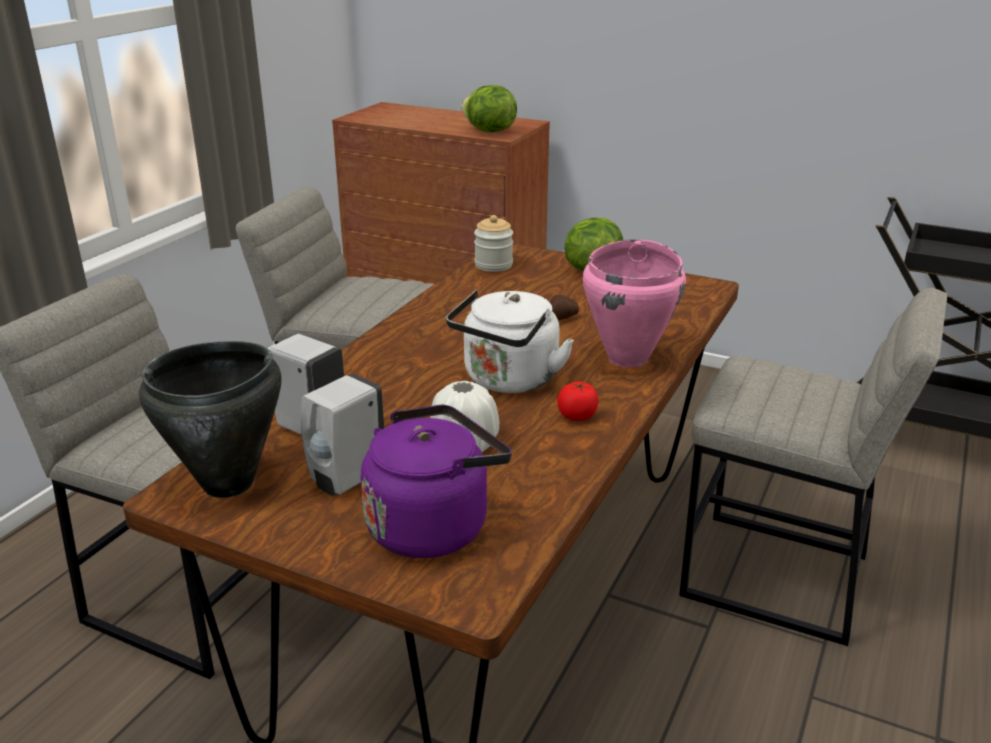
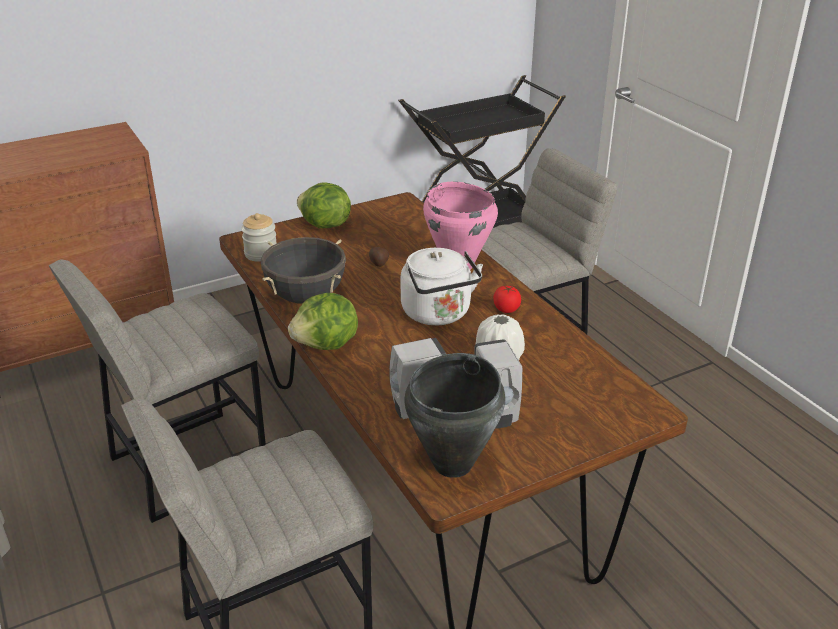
camera: 55 degrees left, 5 degrees up
(433, 525) = (574, 400): purple kettle -> none
(447, 309) = (306, 297): none -> black cooking pot
(489, 131) = (107, 149): lettuce -> lettuce (327, 345)

